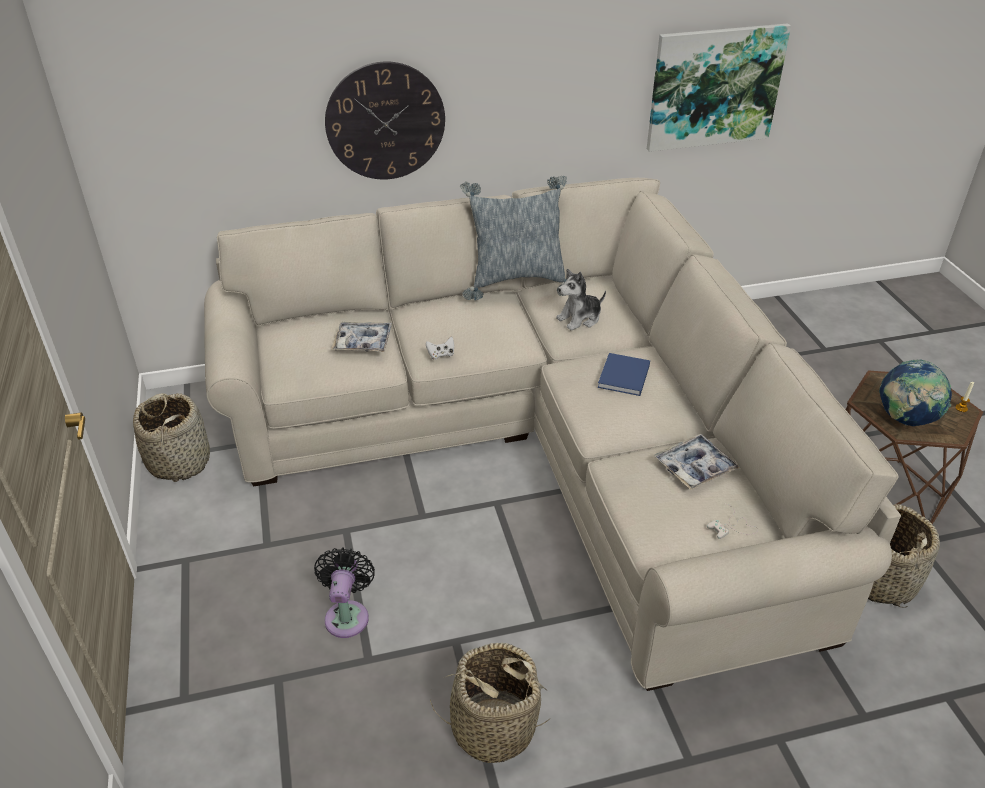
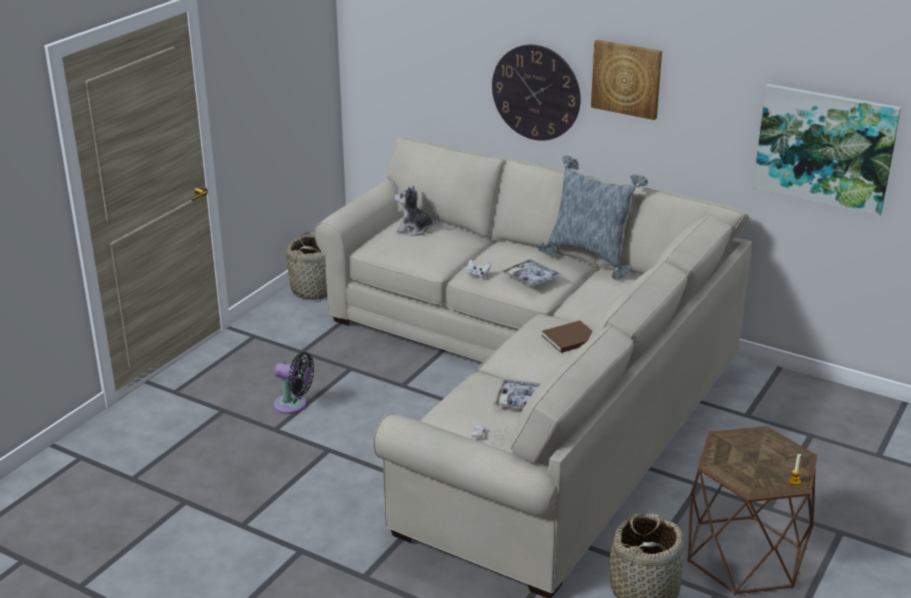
camera: 45 degrees right, 10 degrees down
(347, 615) = (294, 405): black fan -> black fan turned 60 degrees clockwise
(363, 342) = (441, 247): tray -> tray (530, 278)
(493, 727) = (289, 494): basket -> none
(499, 72) = (627, 78): none -> picture
(580, 318) = (603, 297): plush toy -> plush toy (414, 229)
(623, 377) = (569, 339): blue book -> brown book
(904, 420) = (730, 462): globe -> none

